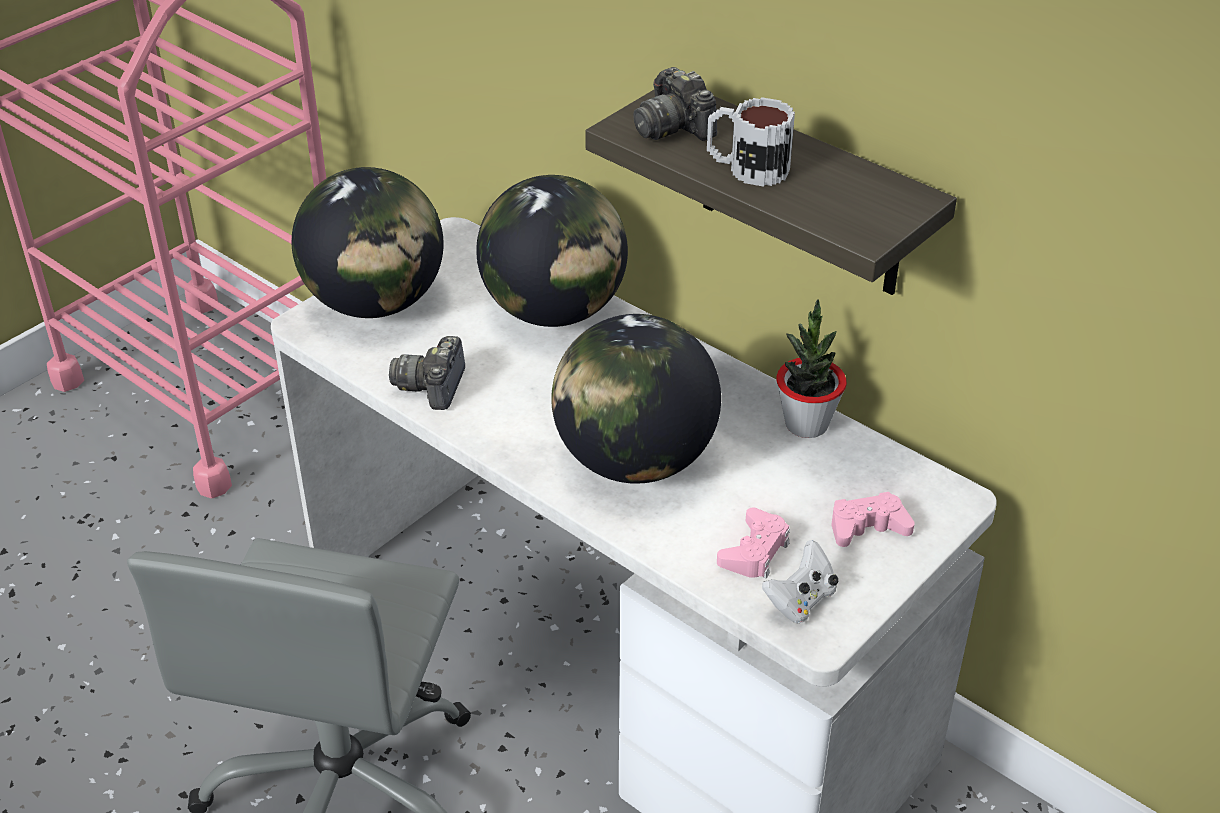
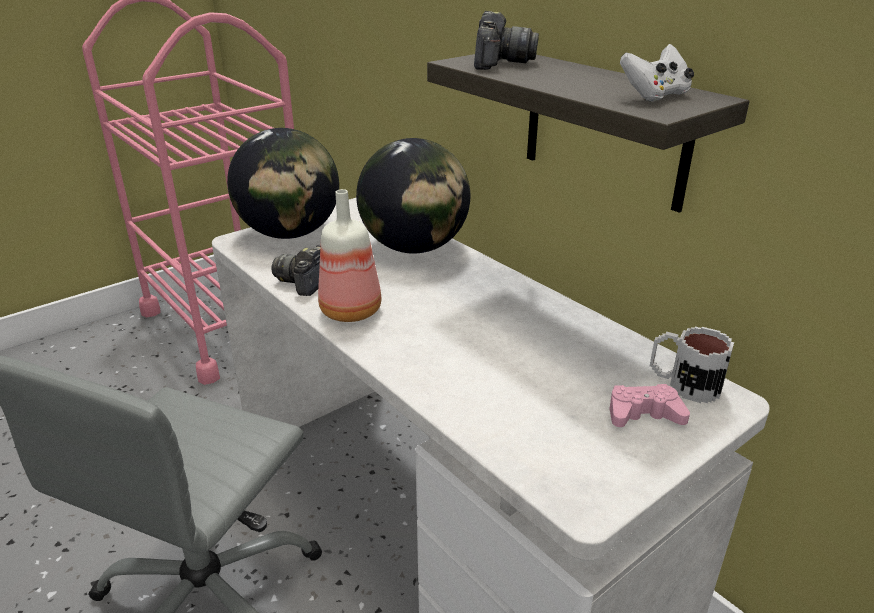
camera: 10 degrees right, 10 degrees down
(510, 426) = (353, 311): none -> bottle
(635, 461) = (445, 343): globe -> none
(674, 127) = (500, 63): camera -> camera turned 150 degrees counterclockwise
(747, 168) = (554, 79): mug -> mug (683, 384)
(754, 551) = (533, 422): pink game controller -> none
(800, 600) = (570, 470): white game controller -> white game controller (655, 96)
(806, 424) = (596, 332): potted plant -> none

